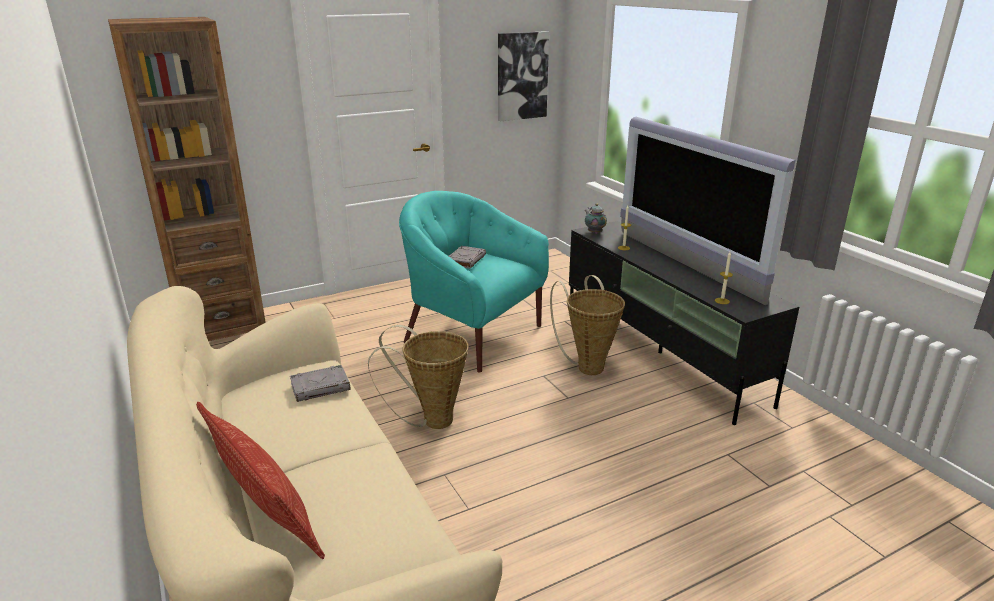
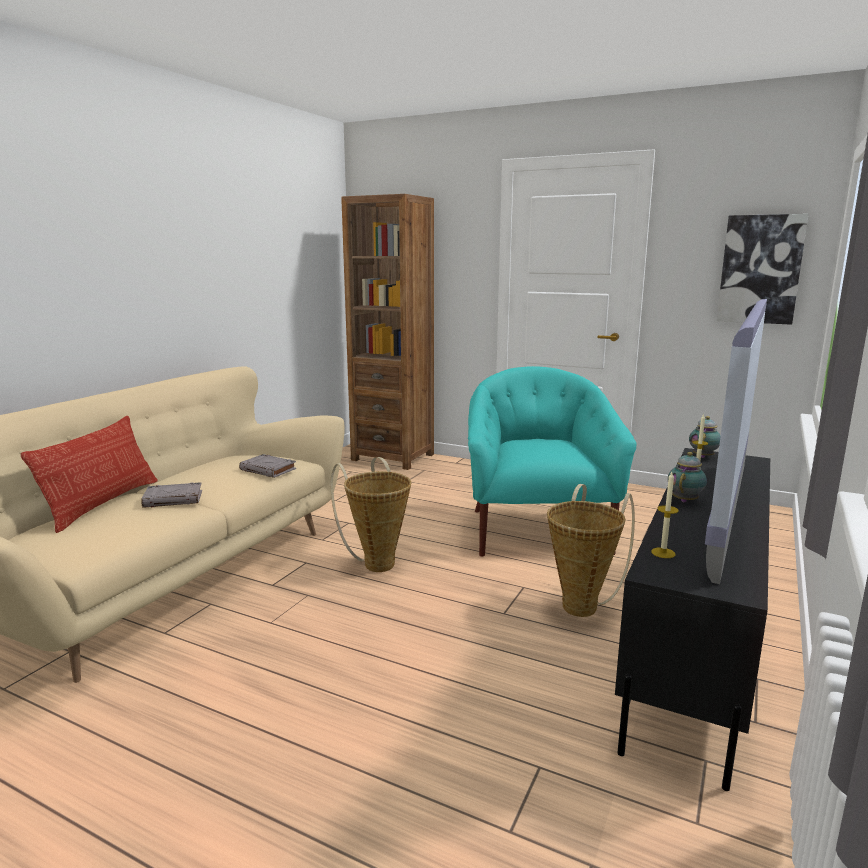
camera: 55 degrees right, 10 degrees down
(466, 260) = (537, 441): grey book -> grey book (174, 499)
(657, 266) = (685, 500): none -> teapot

